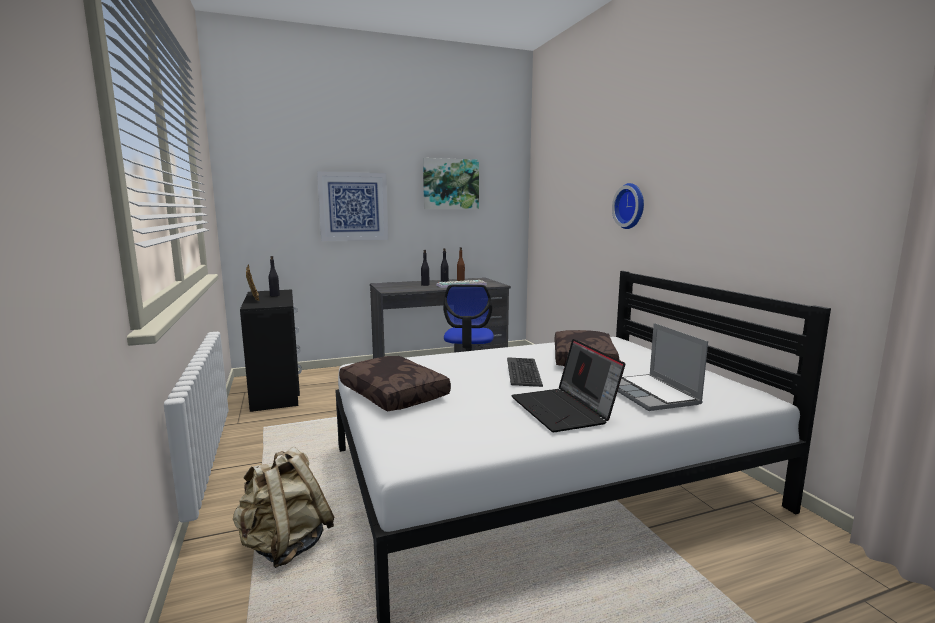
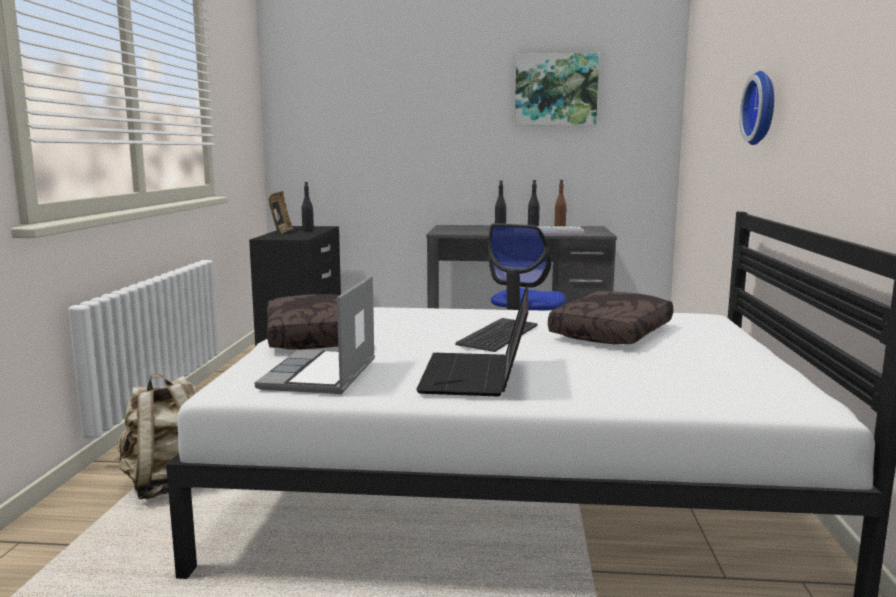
camera: 25 degrees right, 0 degrees up
(353, 206) = (420, 123): picture -> none
(652, 394) = (628, 378): laptop -> laptop (321, 375)

